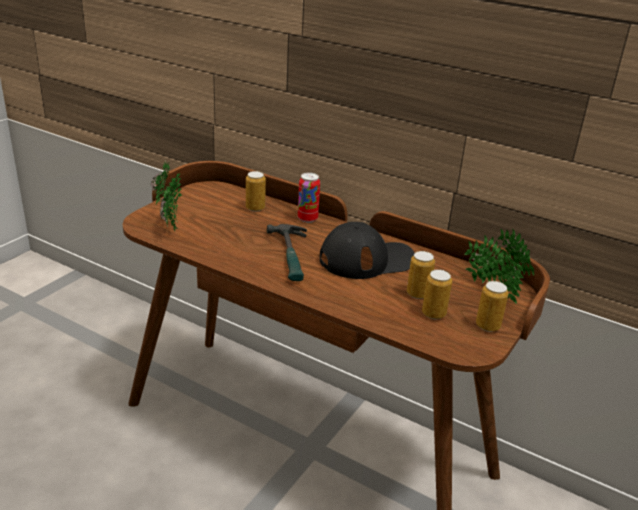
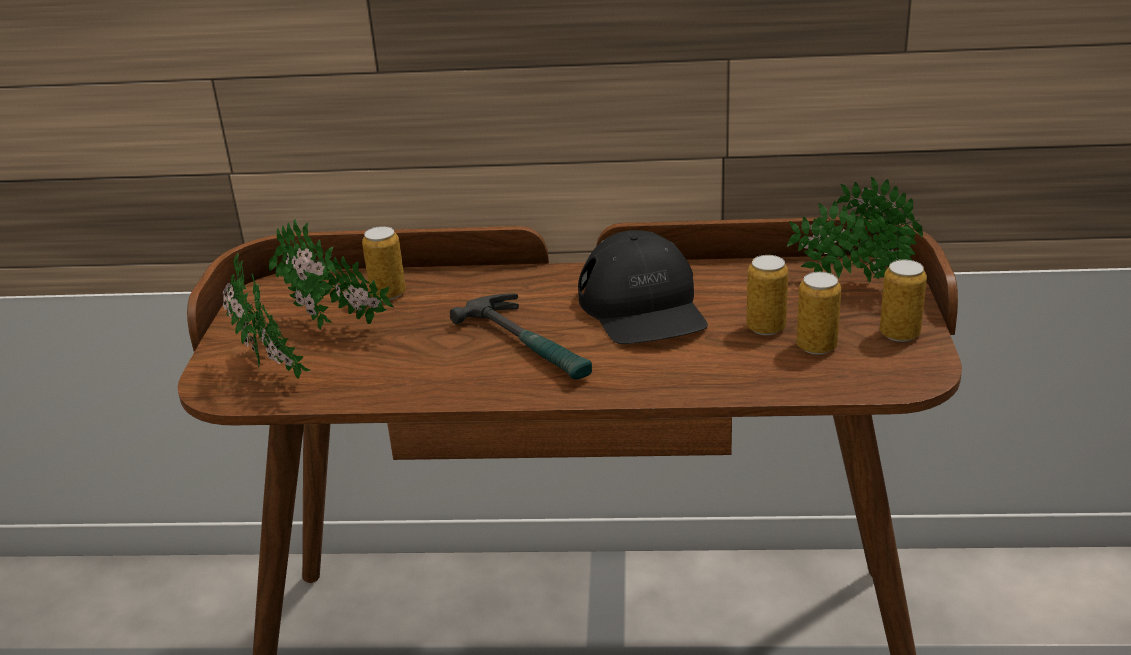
camera: 25 degrees left, 0 degrees up
(216, 216) = (337, 329): none -> potted plant
(307, 219) = (490, 280): can -> none
(366, 259) = (643, 307): black cap -> black cap turned 120 degrees clockwise

